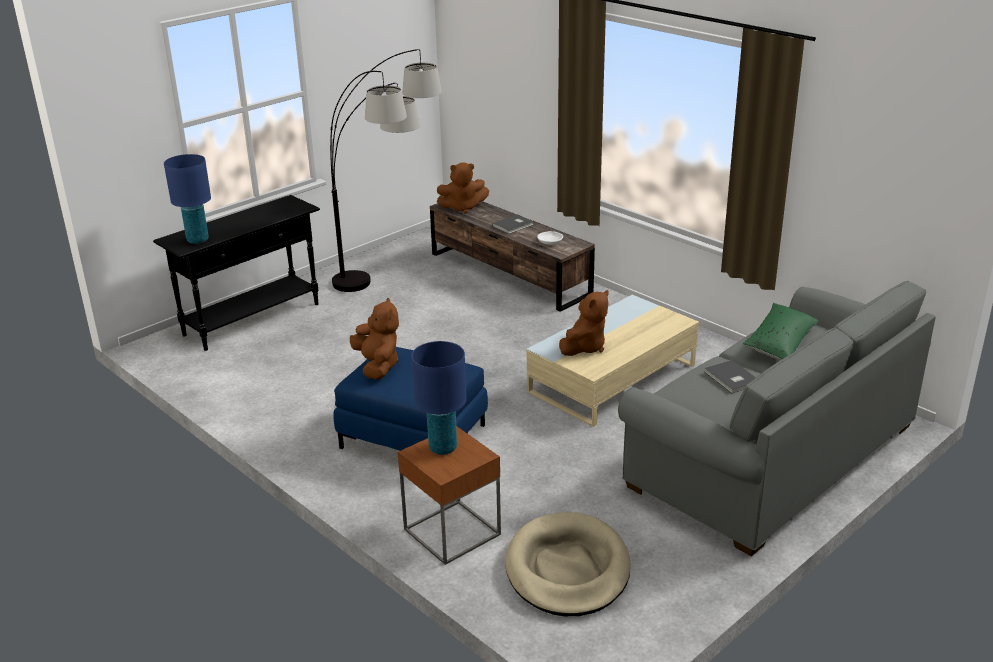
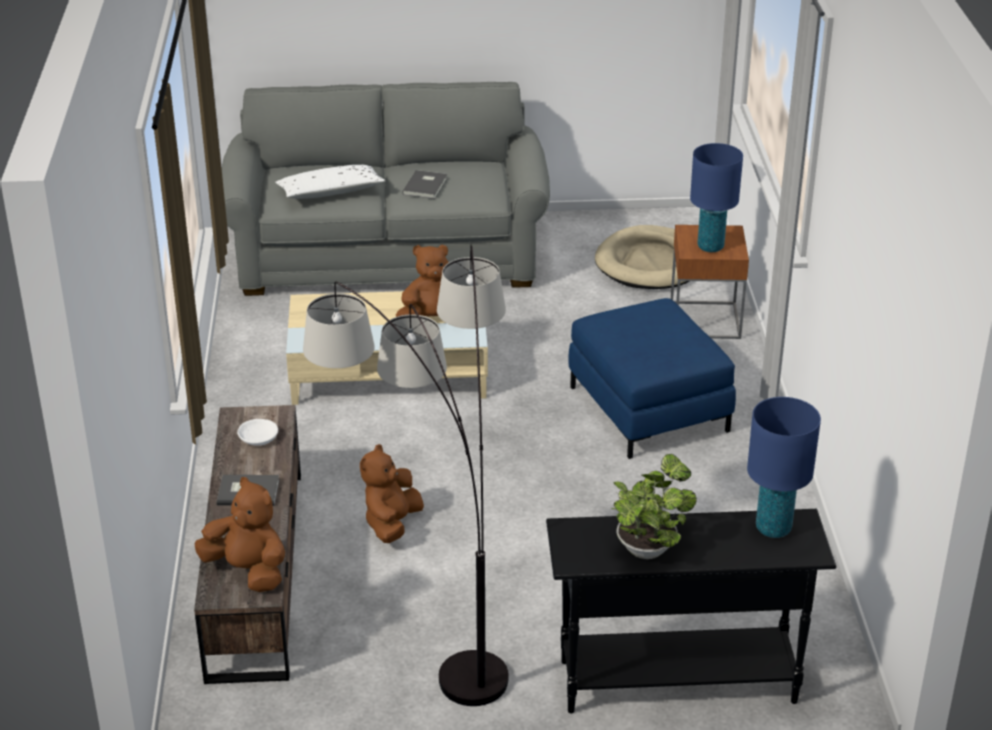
camera: 140 degrees left, 5 degrees up
(256, 214) = (648, 547): none -> potted plant
(377, 366) = (674, 355): brown plush toy -> brown plush toy (392, 524)
(780, 342) = (330, 192): green pillow -> white pillow

